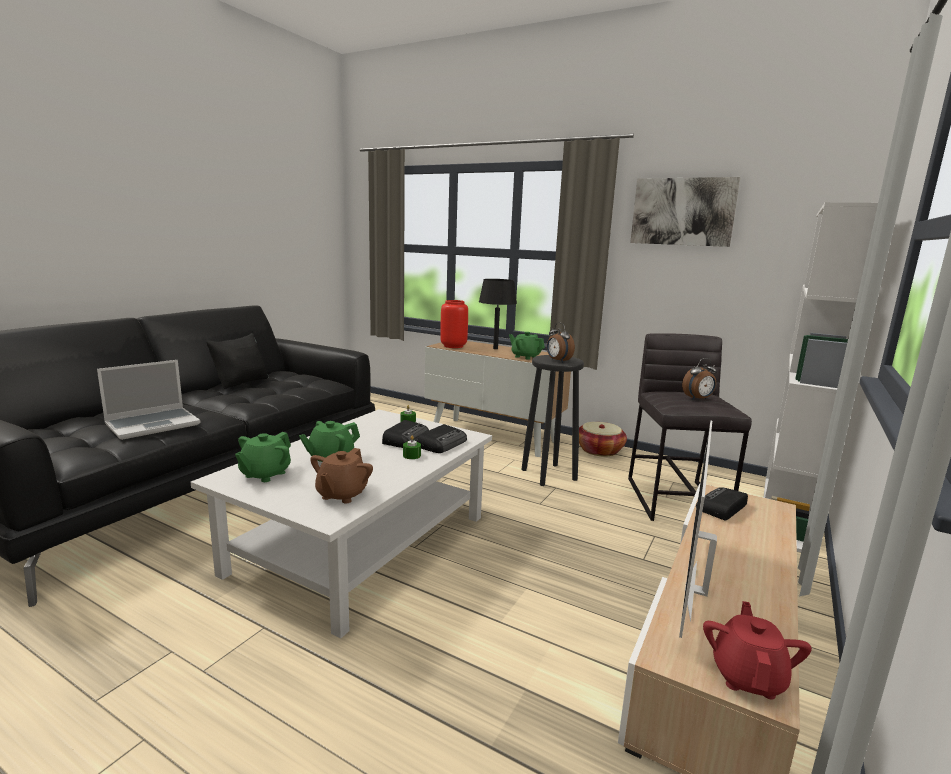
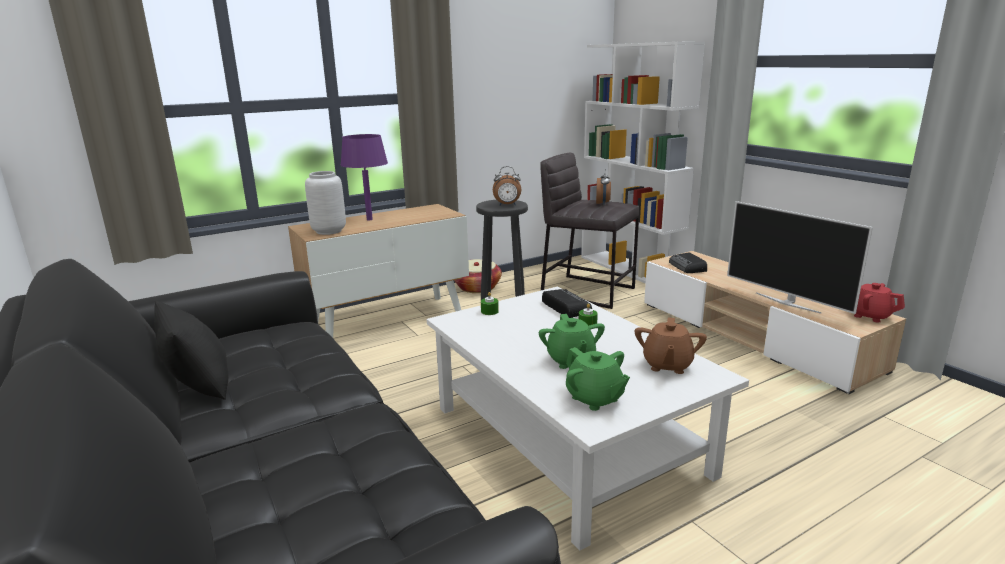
camera: 60 degrees left, 5 degrees up
(154, 424) = (360, 464): laptop -> none
(341, 494) = (667, 365): brown teapot -> brown teapot turned 60 degrees clockwise
(406, 439) = (539, 319): radio -> none
(454, 346) = (329, 231): red vase -> grey vase
(495, 348) = (369, 219): black table lamp -> purple table lamp
(525, 357) = (422, 216): green teapot -> none
(683, 212) = (497, 45): picture -> none

